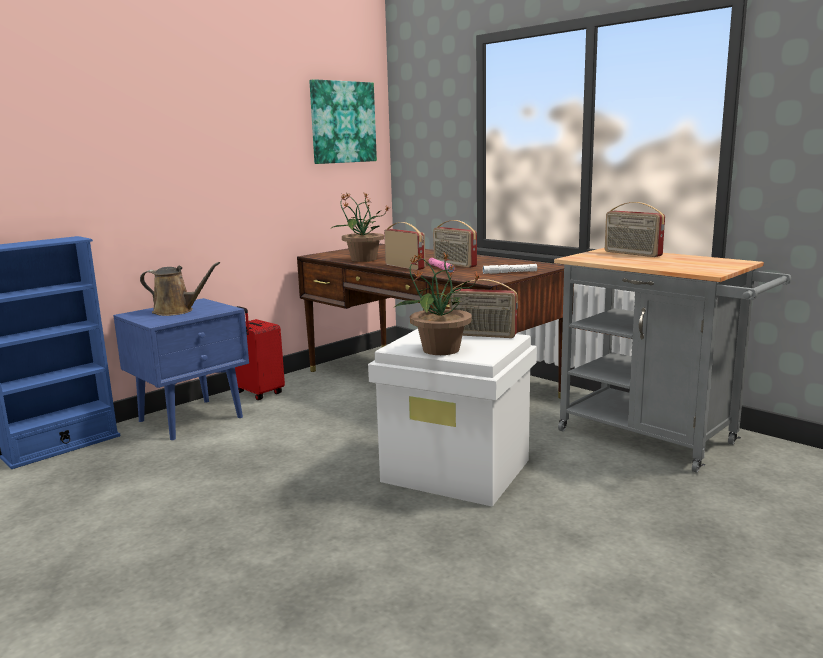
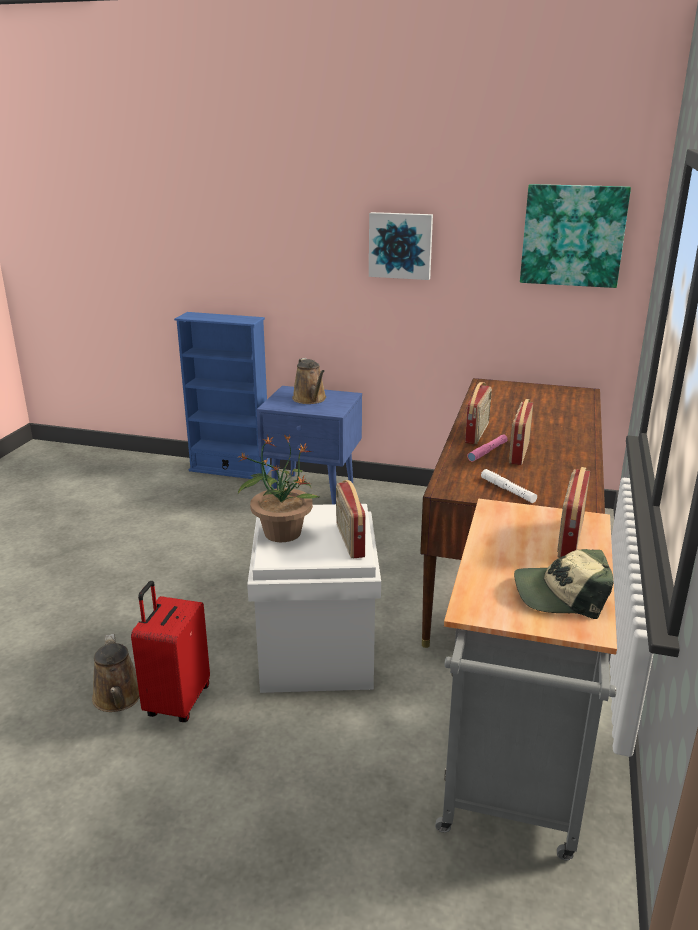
camera: 60 degrees right, 10 degrees up
(216, 138) = (400, 245): none -> picture
(258, 393) = (389, 496): red suitcase -> red suitcase (176, 701)
(362, 259) = (490, 406): potted plant -> none
(434, 585) = (118, 698): none -> brown watering can
(700, 261) = (561, 594): none -> cap

